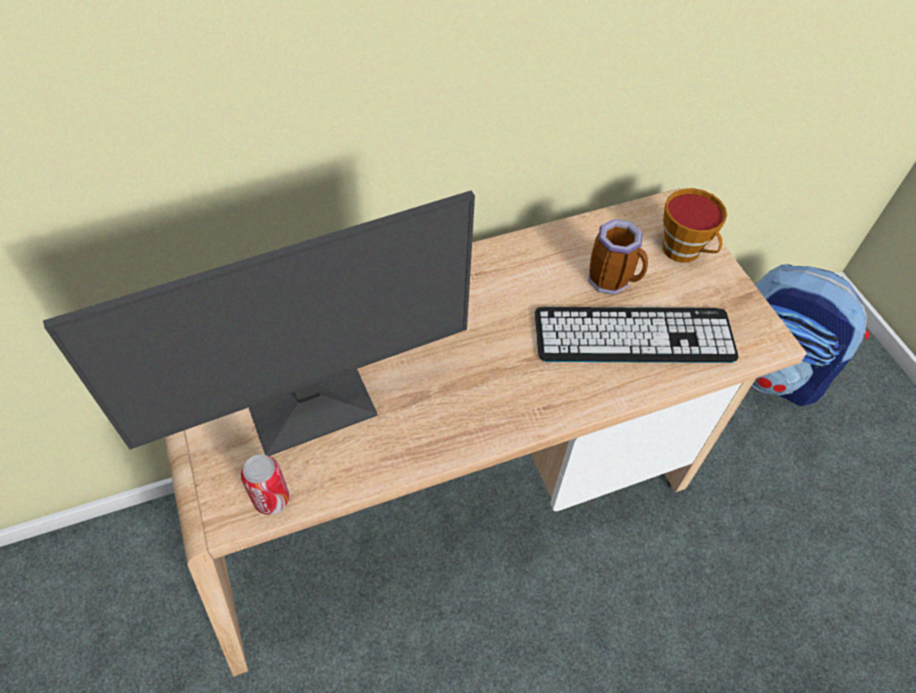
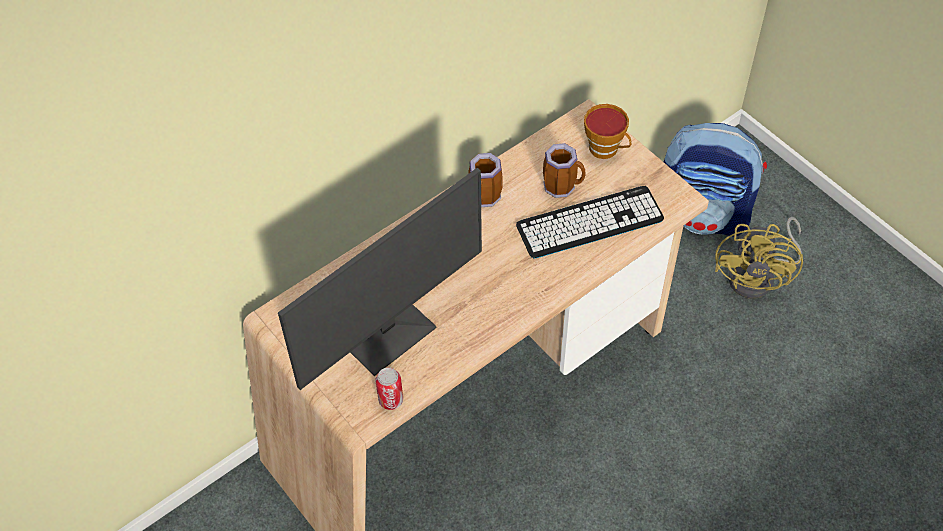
camera: 15 degrees left, 0 degrees up
(508, 269) = (485, 199): none -> mug
(817, 459) = (759, 277): none -> yellow fan

